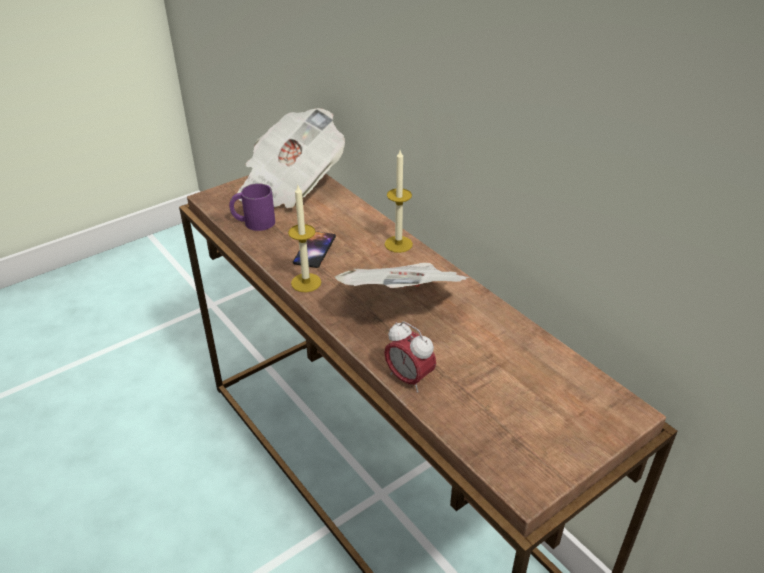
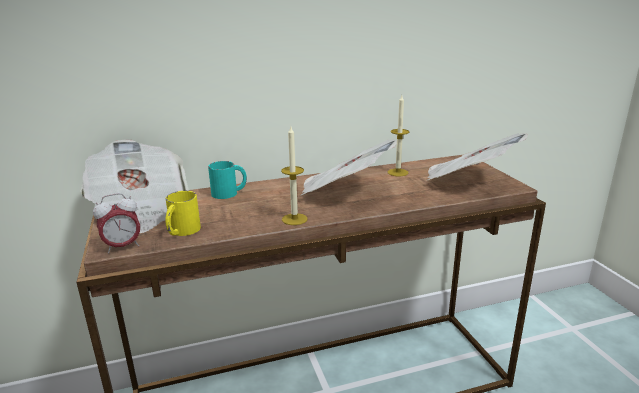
camera: 70 degrees left, 15 degrees down
(253, 222) = (182, 231): purple mug -> yellow mug
(314, 249) = (253, 211): phone -> none
(356, 220) = (229, 193): none -> turquoise mug
(398, 244) = (275, 184): candle -> candle (398, 172)
(409, 379) = (422, 200): alarm clock -> alarm clock (122, 247)
(517, 424) = (468, 181): none -> newspaper

